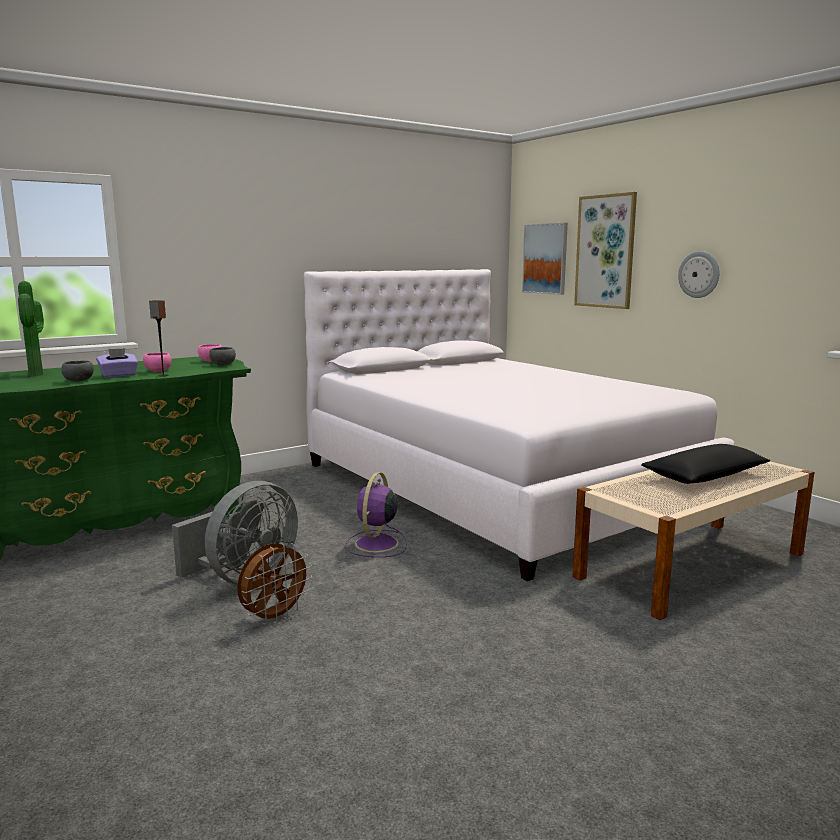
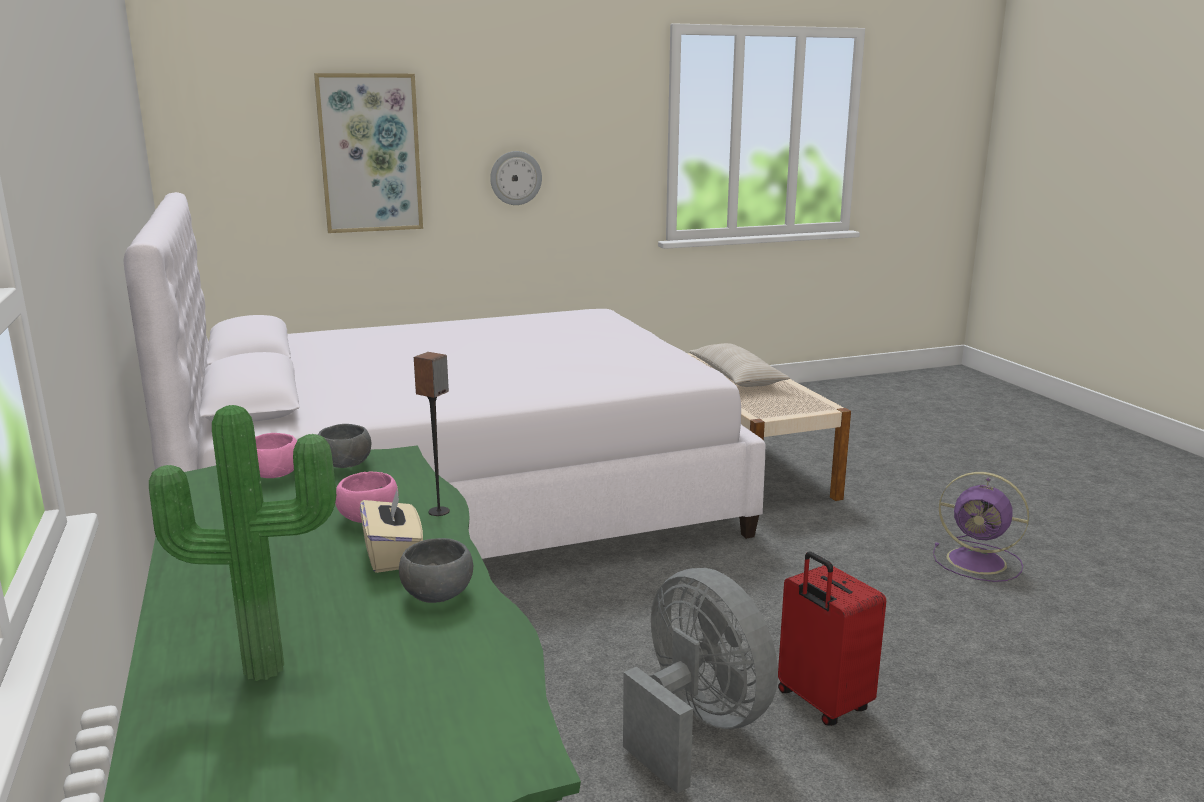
camera: 75 degrees left, 5 degrees up
(119, 375) = (393, 555): purple tissue box -> beige tissue box
(274, 617) = (821, 703): brown fan -> red suitcase
(376, 544) = (617, 609): purple fan -> purple fan (979, 562)
(545, 259) = (248, 167): picture -> none
(705, 476) = (736, 377): black pillow -> beige pillow

